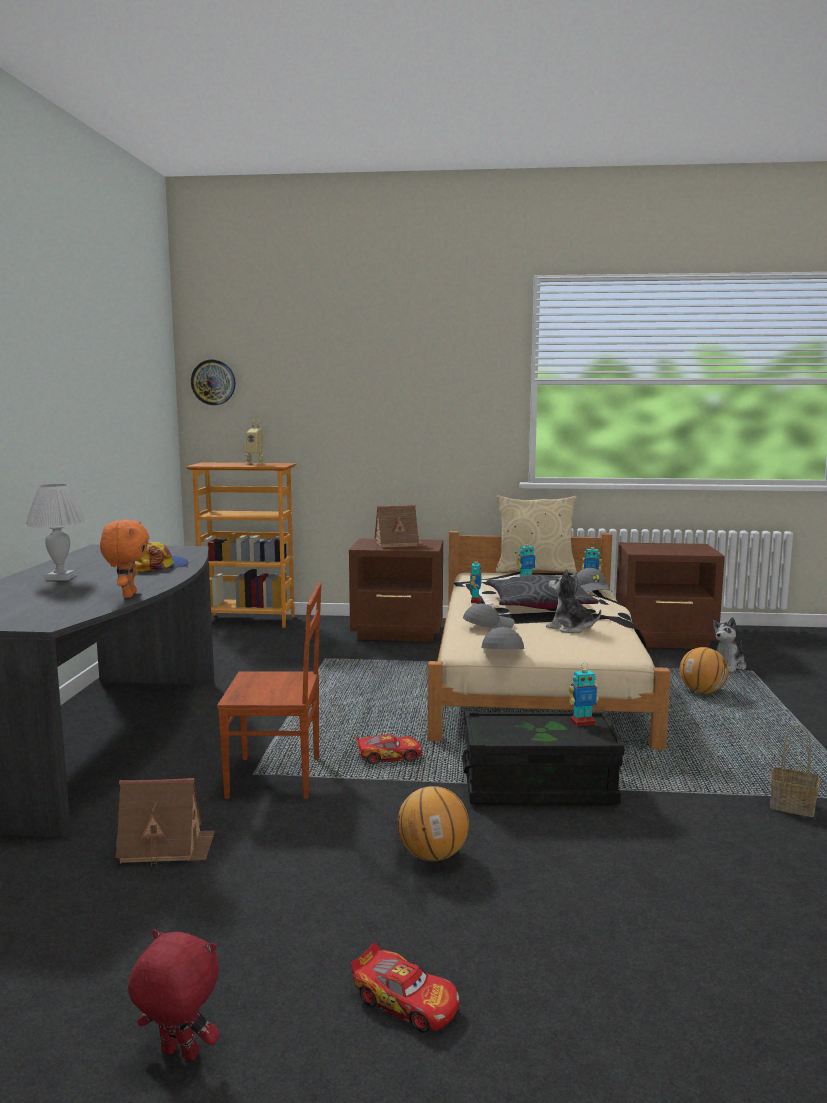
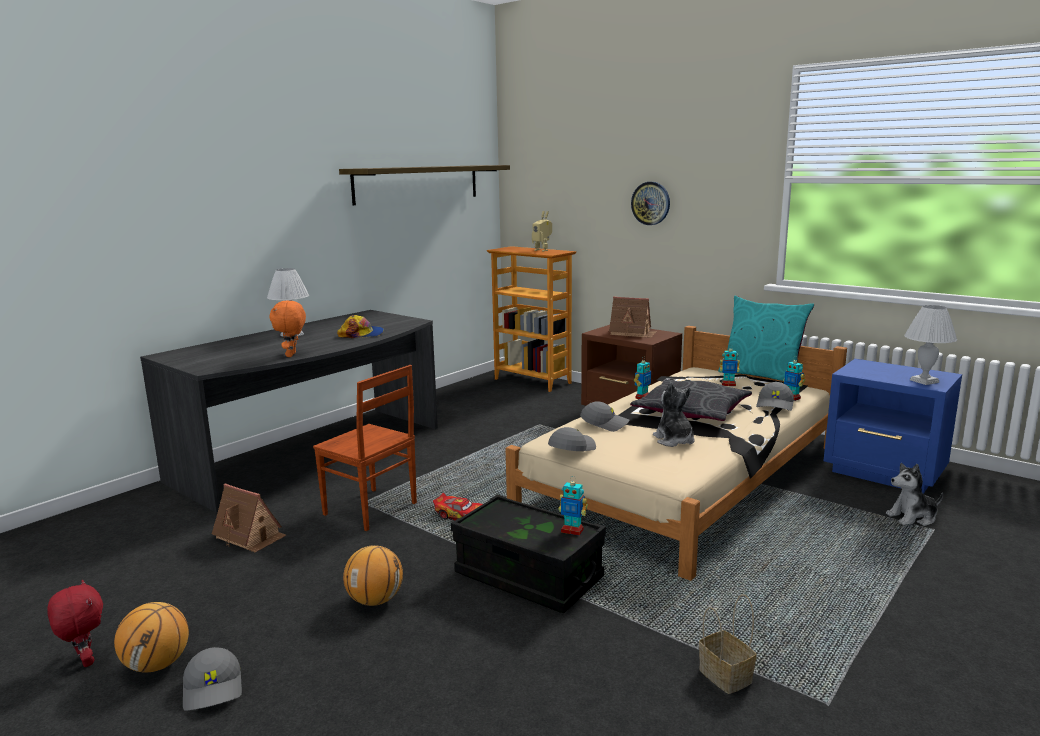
camera: 35 degrees right, 5 degrees up
(120, 381) = (417, 183): none -> shelf
(128, 595) = (292, 355): orange plush toy -> orange plush toy turned 150 degrees clockwise
(213, 382) = (522, 179): wall clock -> wall clock (651, 203)
(406, 1001) = (214, 688): toy car -> grey cap
(535, 571) = (761, 375): beige pillow -> turquoise pillow
(665, 640) = (885, 473): brown nightstand -> blue nightstand
(696, 551) = (923, 381): none -> white table lamp
(702, 692) = (831, 537): basketball -> basketball (157, 665)

